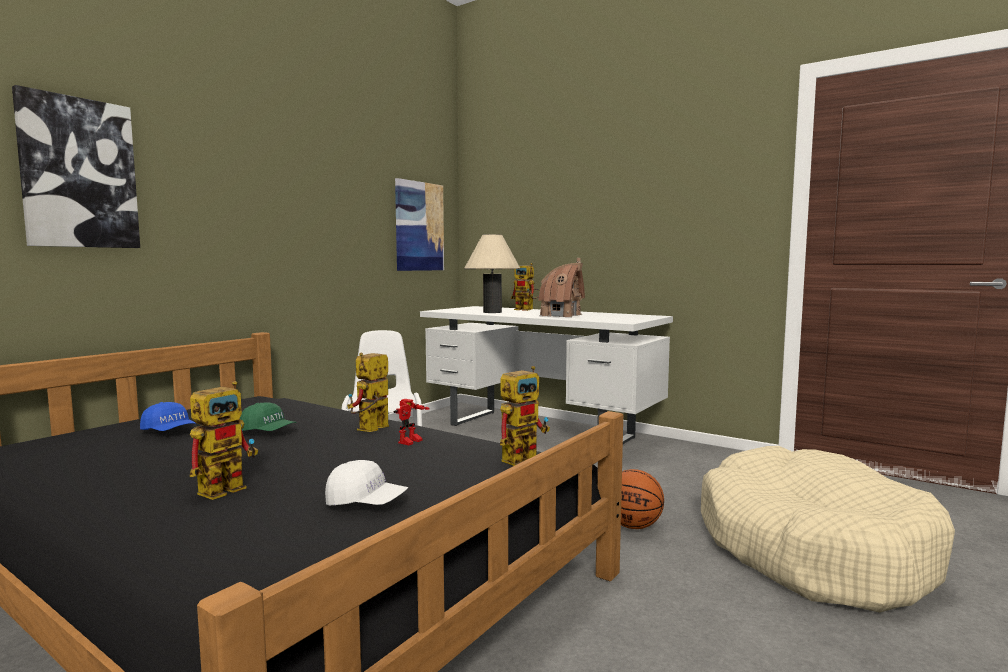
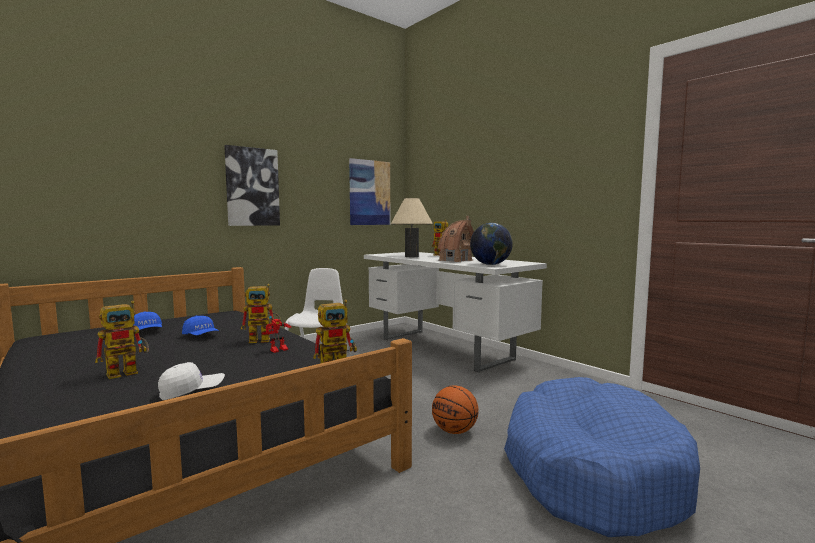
camera: 15 degrees right, 0 degrees up
(79, 173) = (112, 163): picture -> picture (252, 187)
(268, 432) = (201, 336): green cap -> blue cap
(366, 503) = (192, 391): white cap -> white cap turned 60 degrees counterclockwise
(370, 430) = (264, 339): toy robot -> toy robot turned 150 degrees counterclockwise
(616, 319) = (490, 265): none -> globe
(811, 549) = (591, 471): beige dog bed -> blue dog bed

